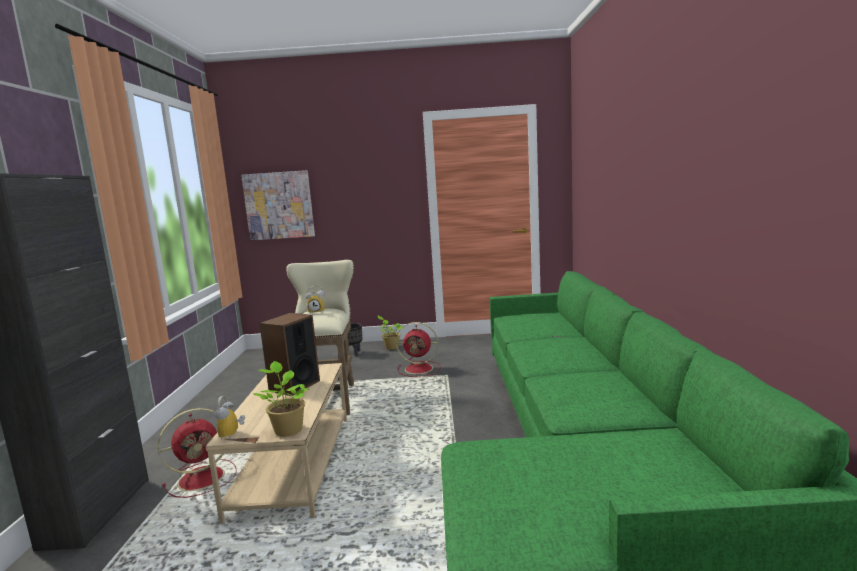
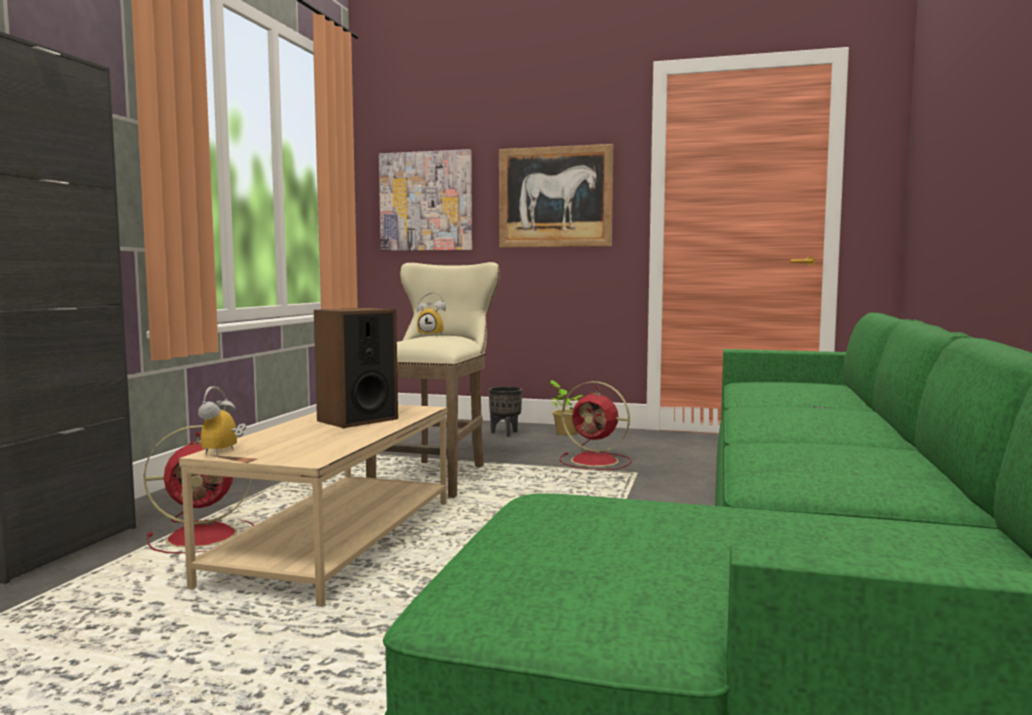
camera: 15 degrees right, 5 degrees down
(288, 429) = (304, 456): potted plant -> none
(367, 199) = (555, 197): none -> picture

